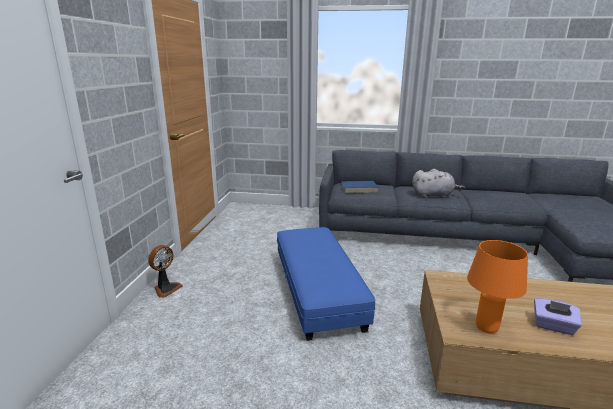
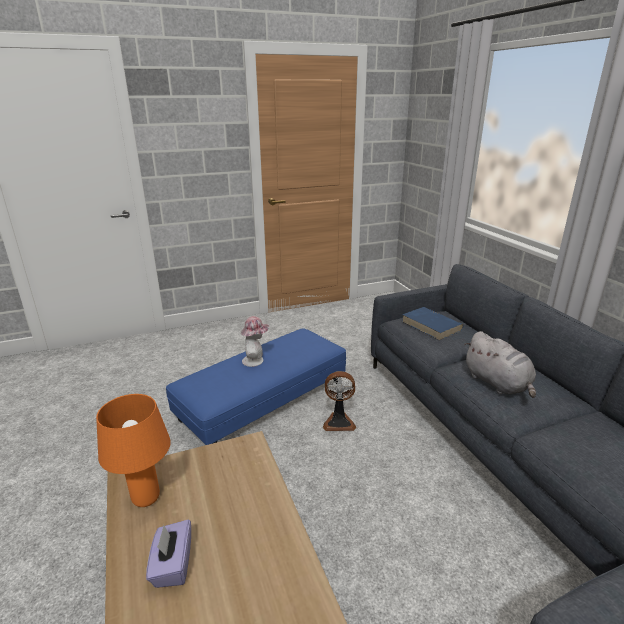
camera: 60 degrees right, 5 degrees up
(166, 288) = (209, 330): fan -> fan (339, 422)
(315, 256) = (255, 360): none -> hat

